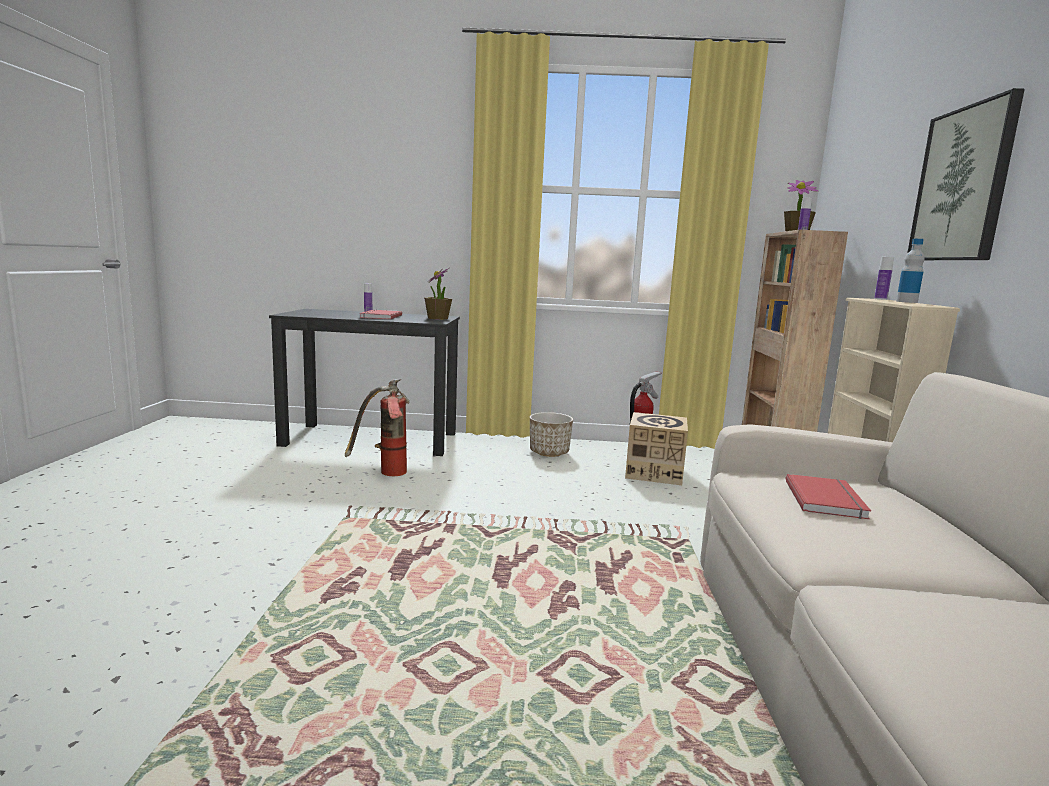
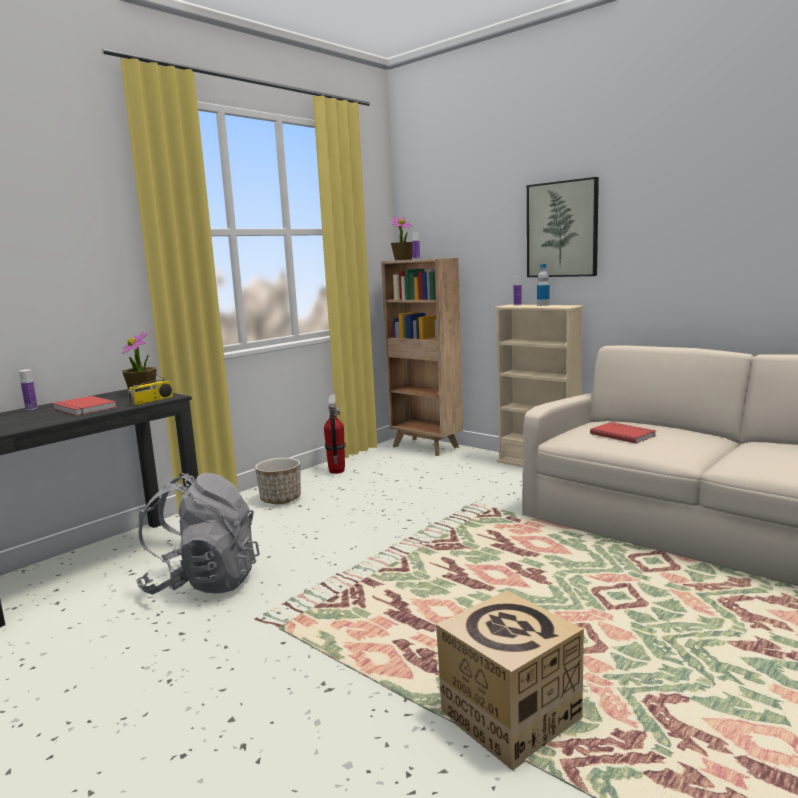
camera: 50 degrees left, 0 degrees up
(385, 474) = (203, 583): fire extinguisher -> grey backpack
(419, 321) = (152, 400): none -> radio
(654, 472) = (380, 479): cardboard box -> cardboard box (509, 716)

